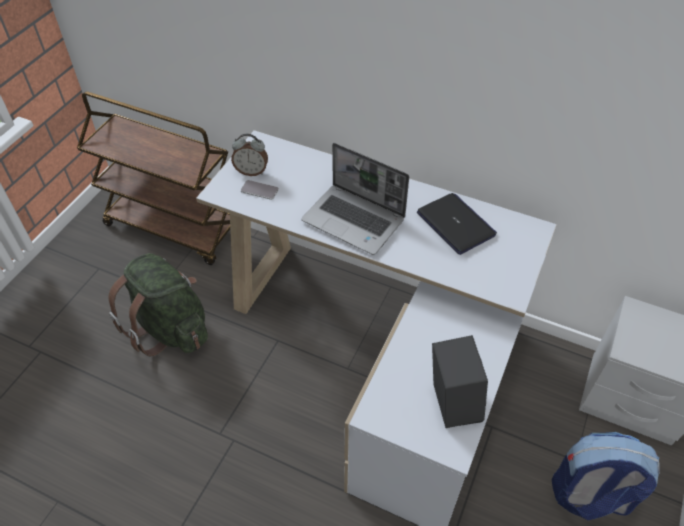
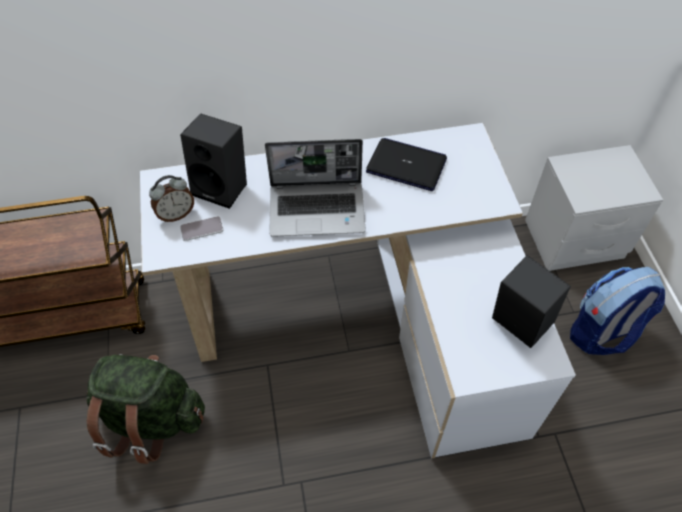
camera: 35 degrees left, 5 degrees up
(300, 169) = (223, 187): none -> black speaker

